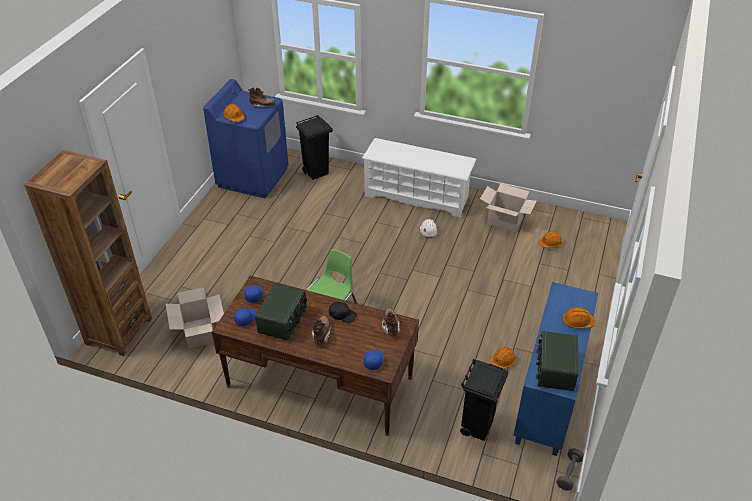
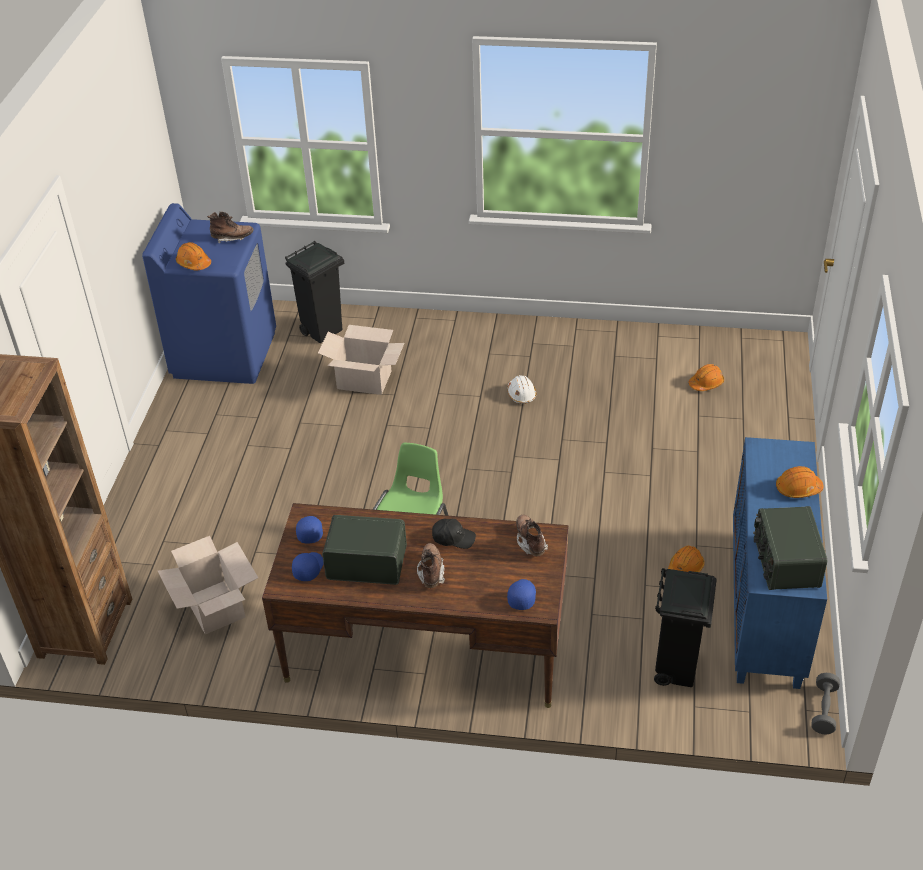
camera: 10 degrees left, 0 degrees up
(283, 321) = (367, 562): radio -> radio turned 90 degrees counterclockwise
(417, 196) = (489, 344): white shoe rack -> none
(504, 221) = (630, 360): cardboard box -> cardboard box (364, 380)

